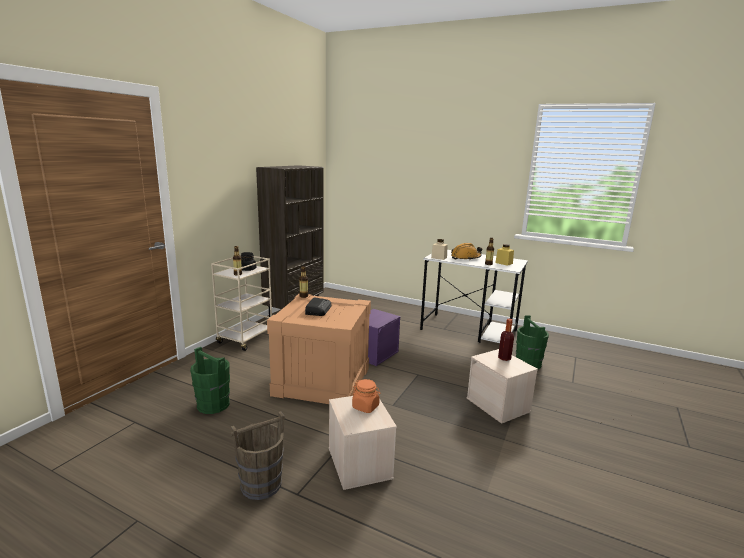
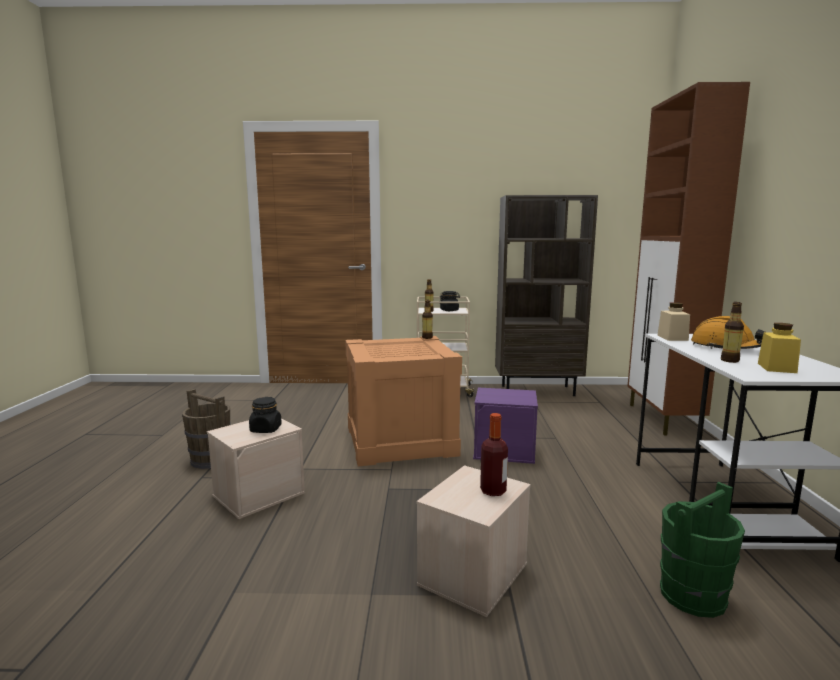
camera: 65 degrees right, 5 degrees down
(213, 404) = (315, 413): green bucket -> none
(318, 309) = (403, 348): radio -> none
(365, 407) = (266, 429): orange jar -> black jar
(377, 303) = (663, 419): none -> brown cabinet

